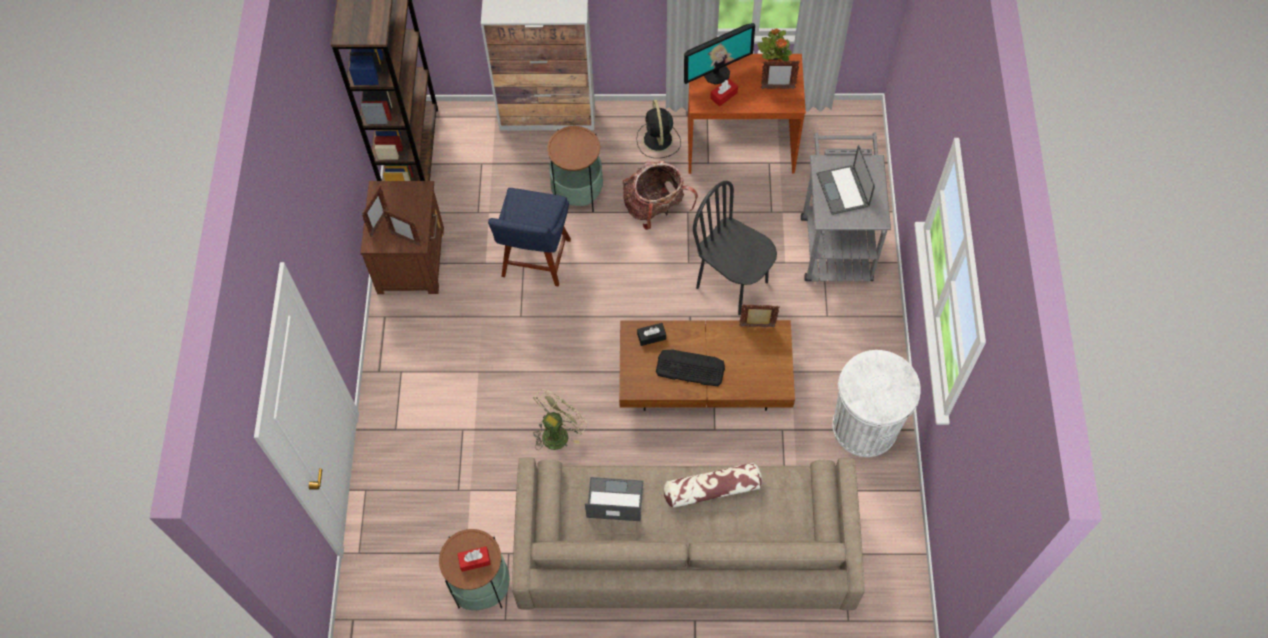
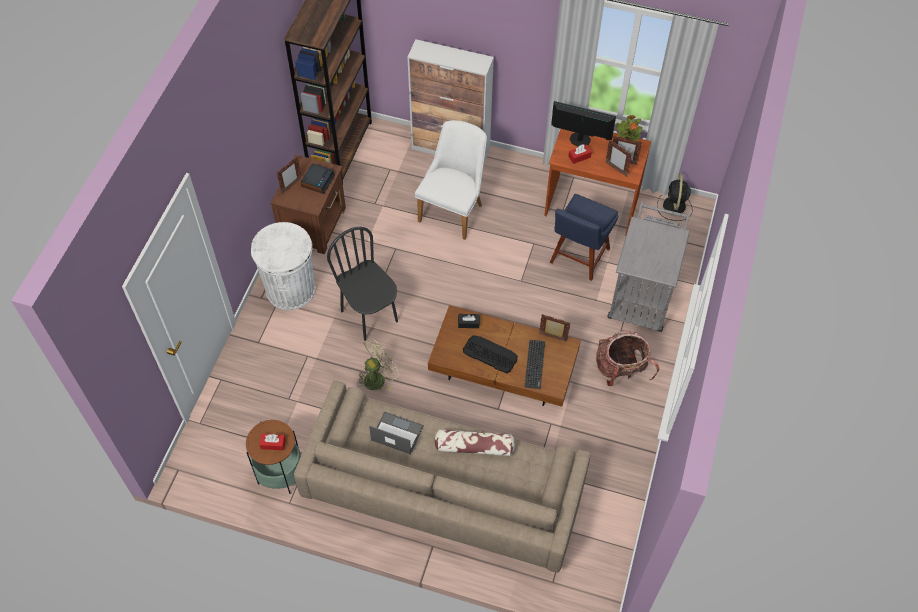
camera: 15 degrees right, 5 degrees down
(406, 239) = (306, 202): picture frame -> picture frame (616, 169)
(410, 208) = (318, 181): none -> alarm clock
(535, 261) = (404, 249): blue chair -> blue chair (578, 258)
(578, 193) = (454, 209): side table -> white chair
(655, 208) = (510, 235): backpack -> backpack (621, 369)
(658, 140) = (529, 186): black fan -> black fan (674, 207)
(717, 73) = (579, 140): monitor -> monitor turned 150 degrees counterclockwise
(732, 284) = (549, 305): black chair -> black chair (369, 316)
(747, 366) = (534, 364): none -> keyboard
(843, 190) = (648, 249): laptop -> none
(865, 426) = (617, 439): white trash can -> white trash can (291, 289)

